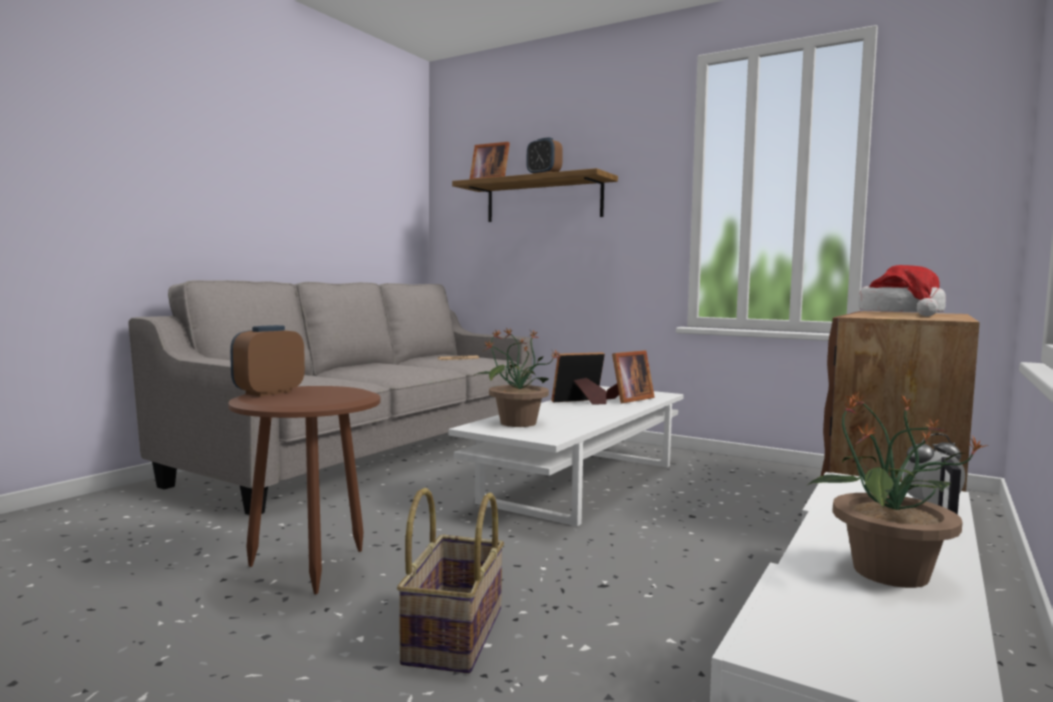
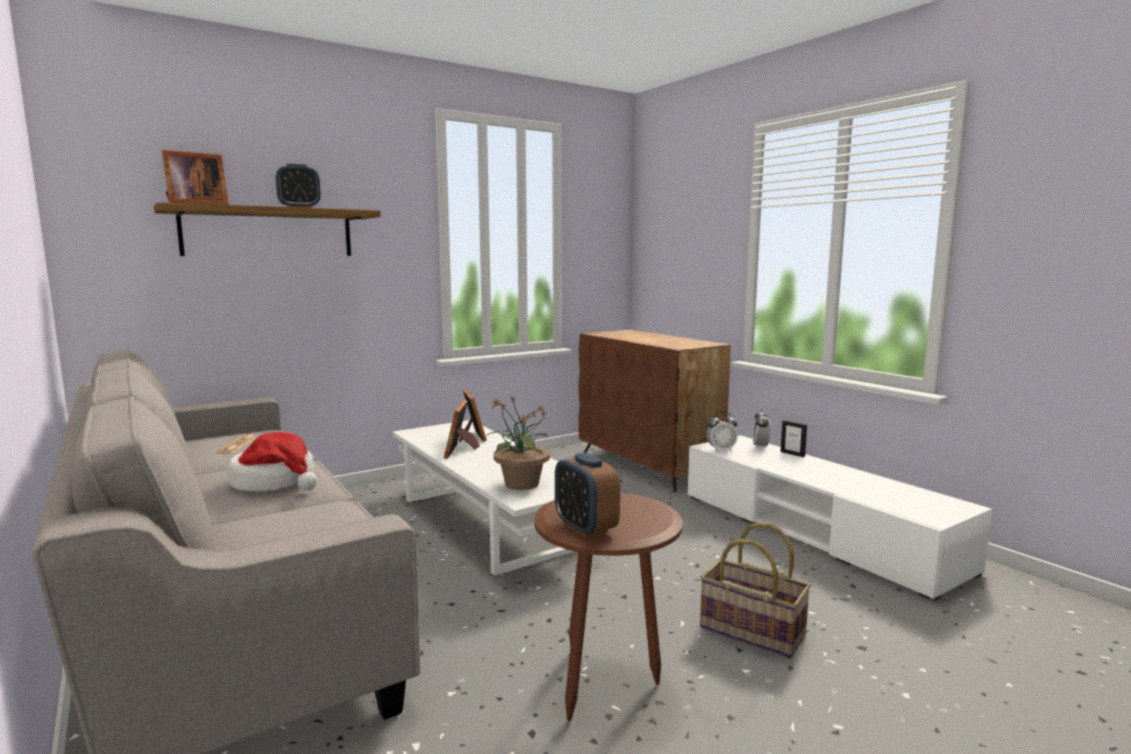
camera: 65 degrees left, 5 degrees up
(846, 486) = (721, 450): none -> alarm clock
(887, 572) = (848, 479): potted plant -> none
(902, 314) = (643, 337): hat -> hat (275, 482)

